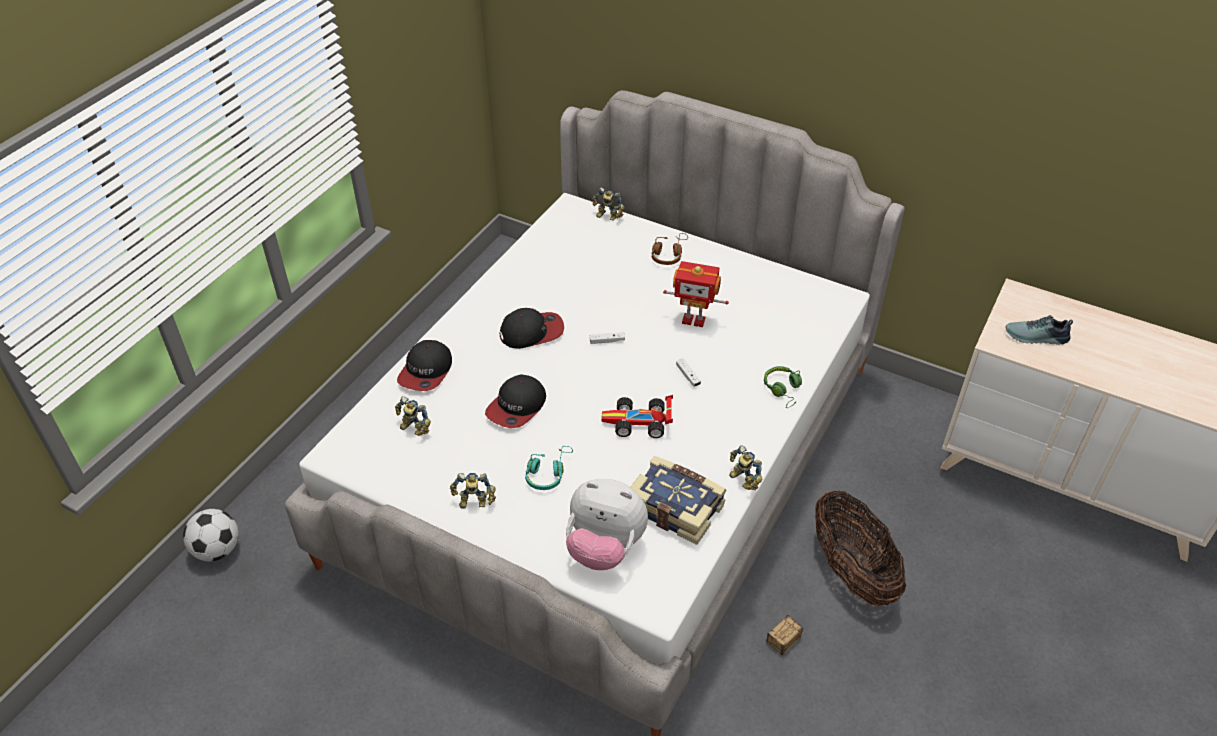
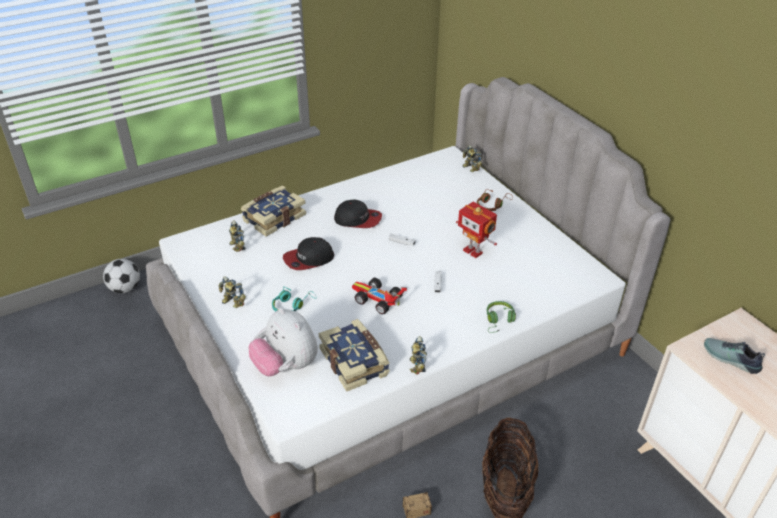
camera: 30 degrees right, 5 degrees down
(426, 371) = (273, 218): cap -> book

